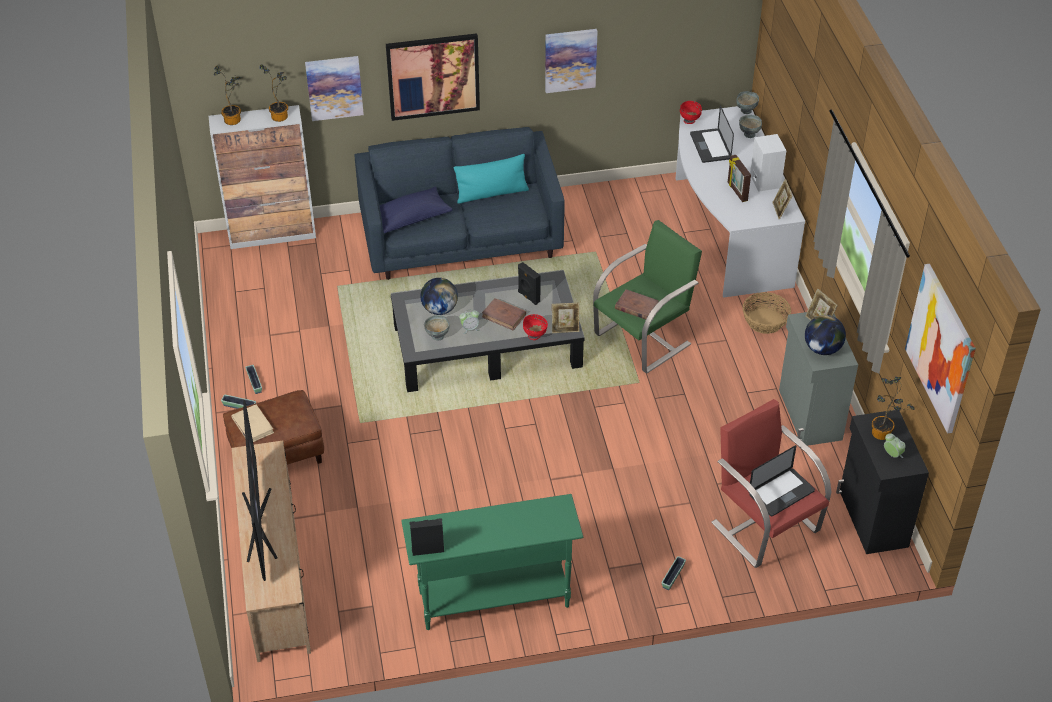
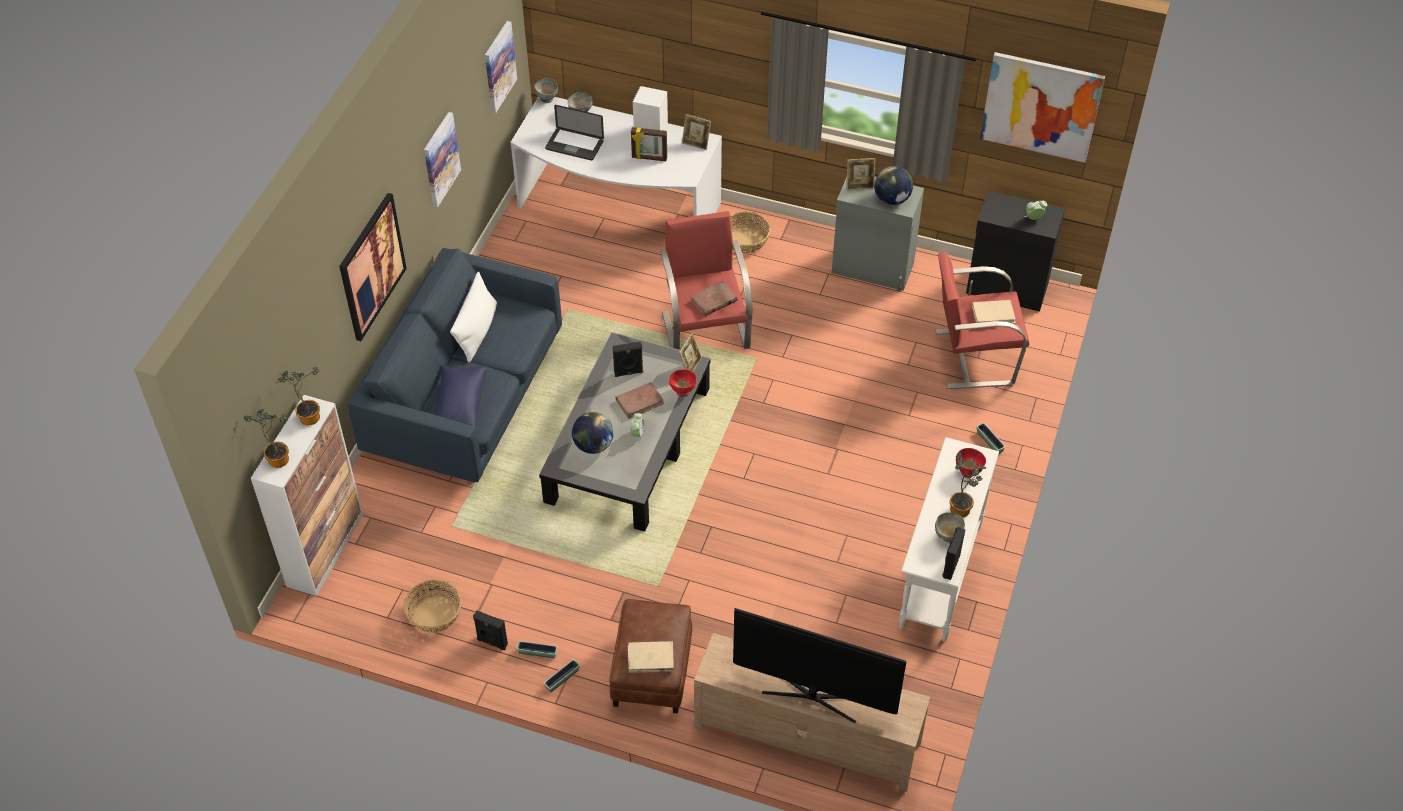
camera: 60 degrees left, 5 degrees up
(248, 354) = (492, 642): none -> black speaker
(253, 314) = (434, 614): none -> basket
(334, 87) = (318, 349): picture -> picture (499, 66)
(437, 336) = (629, 463): grey bowl -> grey bowl (947, 536)
(491, 193) = (477, 331): turquoise pillow -> white pillow
(493, 599) = (939, 577): green console table -> white console table
(643, 338) = (705, 329): green armchair -> red armchair
(690, 121) = (527, 141): red bowl -> red bowl (968, 471)
(781, 493) = (993, 314): laptop -> beige book
(884, 434) = (1009, 212): potted plant -> potted plant (962, 508)

